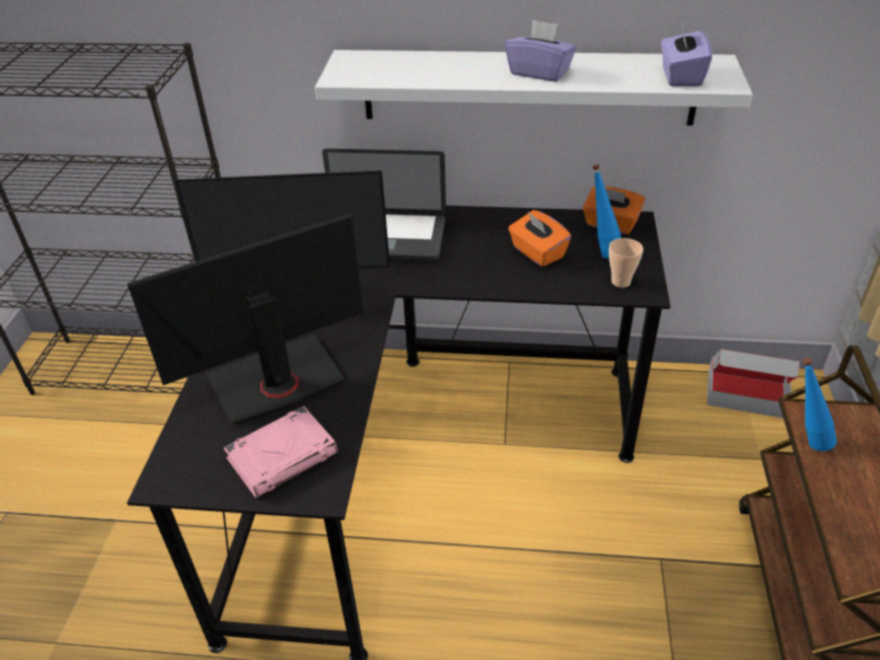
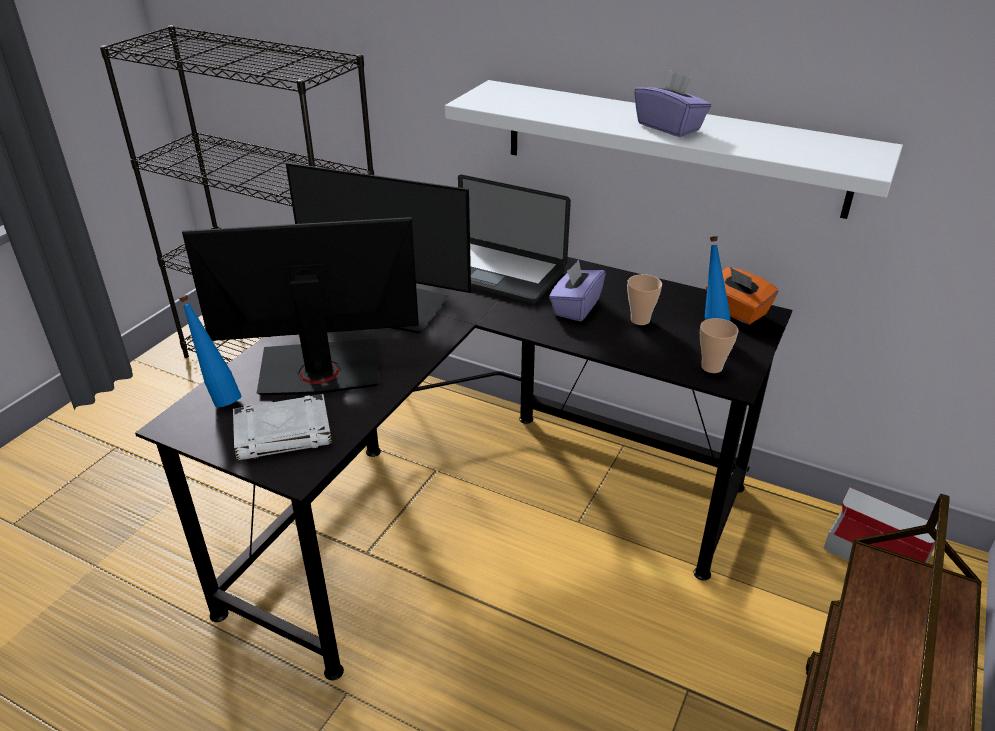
camera: 20 degrees right, 5 degrees down
(283, 455) = (284, 433): pink book -> white book
(537, 252) = (640, 320): orange tissue box -> cup
(680, 76) = (820, 153): purple tissue box -> purple tissue box (575, 307)
(804, 441) = (858, 592): blue bottle -> blue bottle (220, 398)

